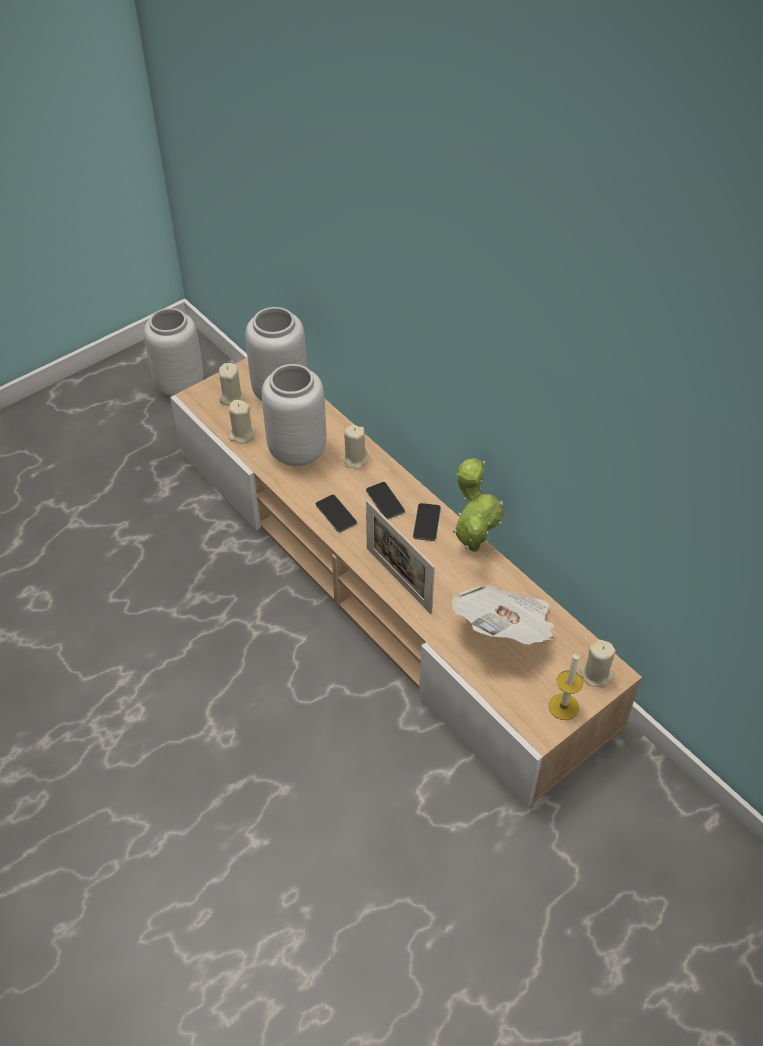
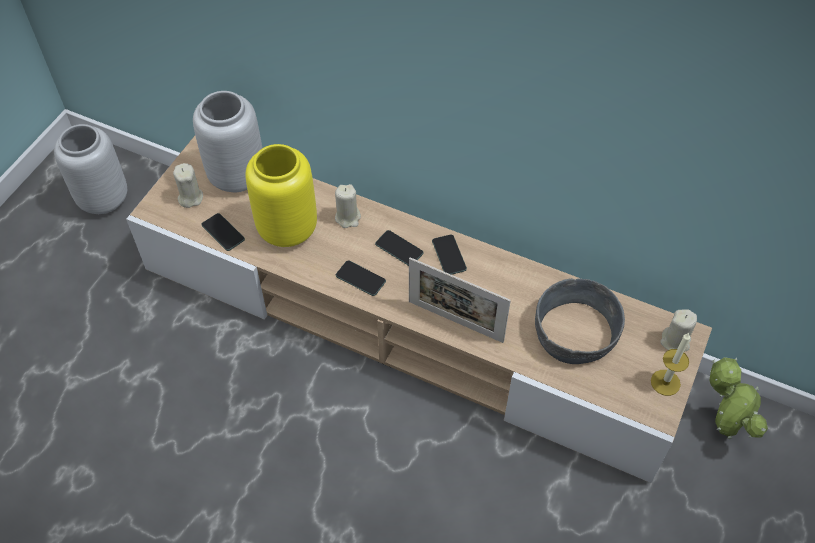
camera: 25 degrees left, 5 degrees up
(242, 435) = (223, 232): beige candle -> phone
(296, 451) = (286, 230): grey vase -> yellow vase
(472, 543) = (501, 260): potted plant -> potted plant (722, 427)
(505, 629) = (576, 330): newspaper -> grey bowl

